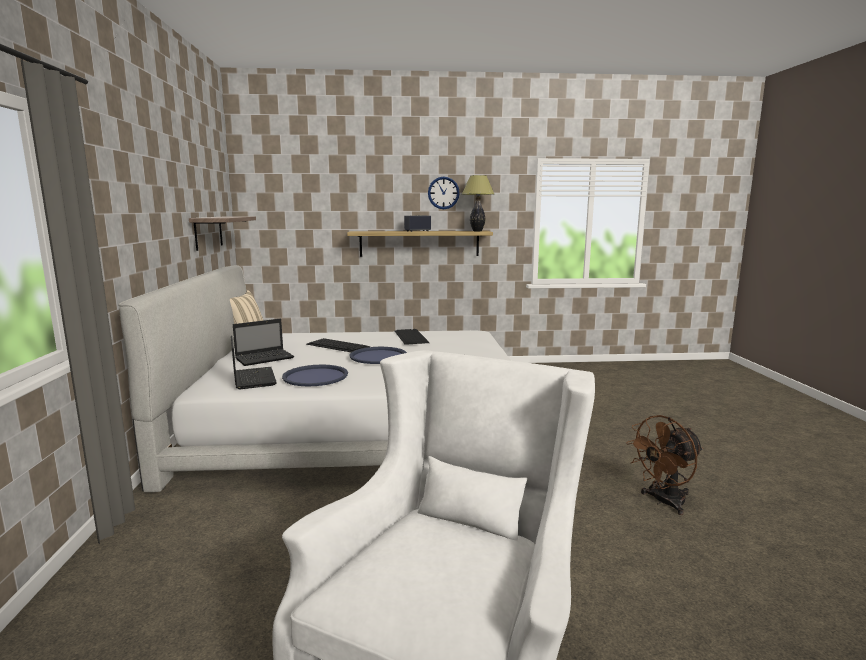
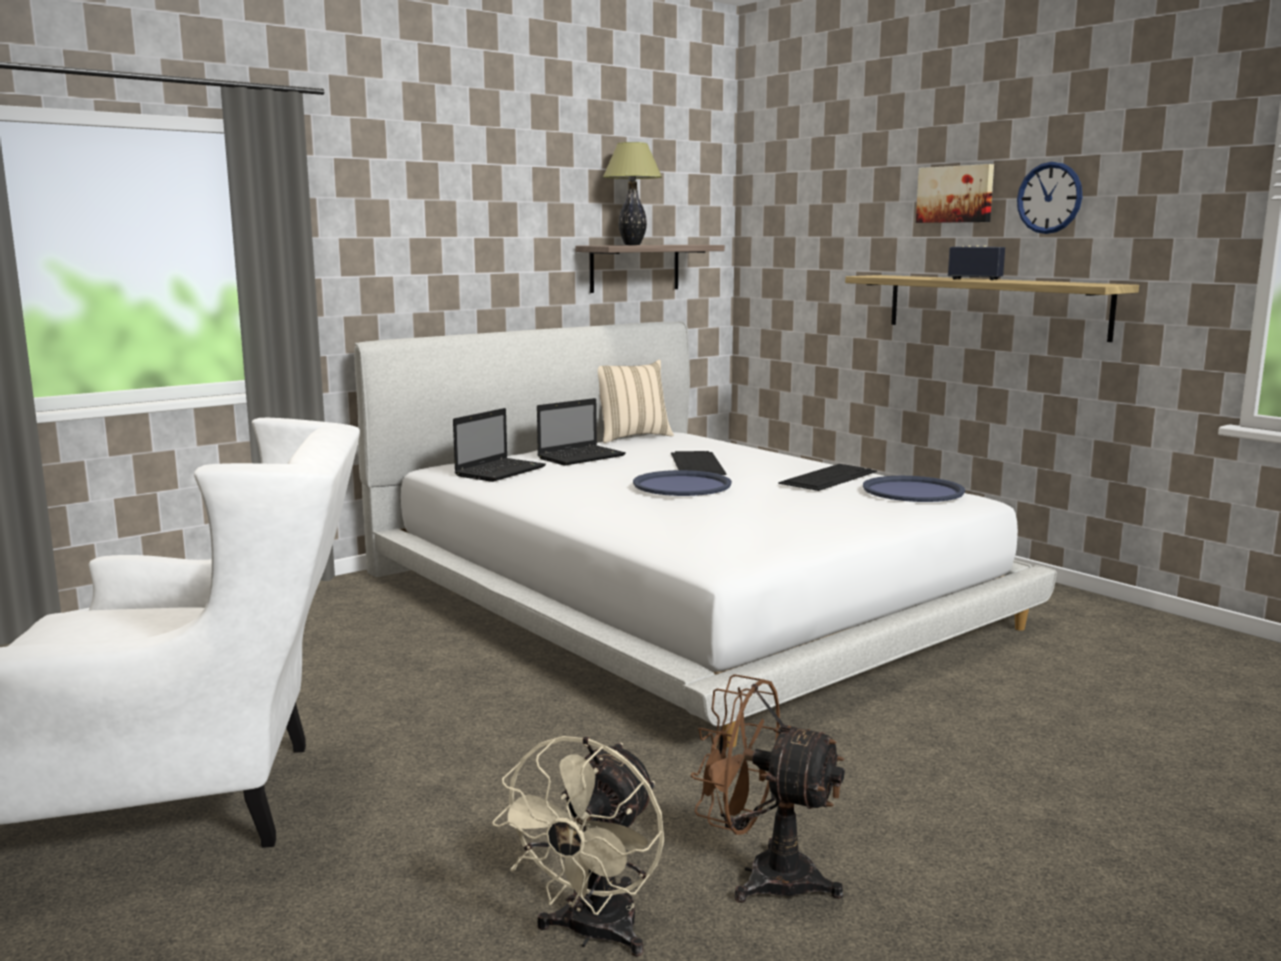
camera: 55 degrees right, 0 degrees up
(265, 358) = (582, 457): laptop -> laptop turned 60 degrees counterclockwise
(315, 376) = (551, 486): blue tray -> blue tray (913, 491)
(393, 190) = (956, 194): none -> picture
(477, 231) = (1090, 284): table lamp -> table lamp (632, 245)
(696, 558) = (592, 934): none -> beige fan

